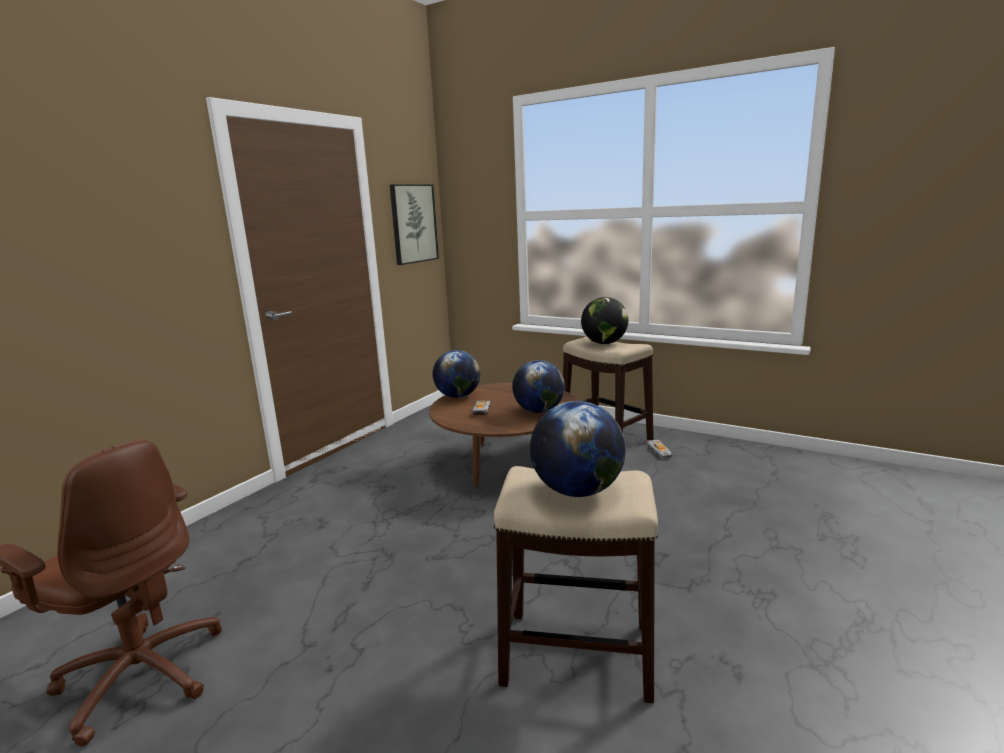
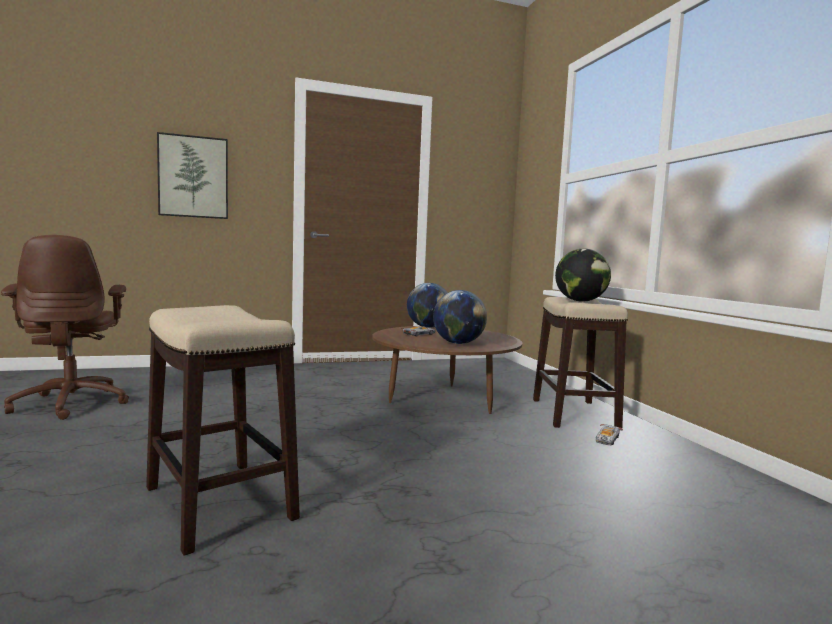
camera: 40 degrees right, 10 degrees down
(413, 223) = (477, 189): picture -> picture (193, 177)
(577, 491) = (213, 316): globe -> none

